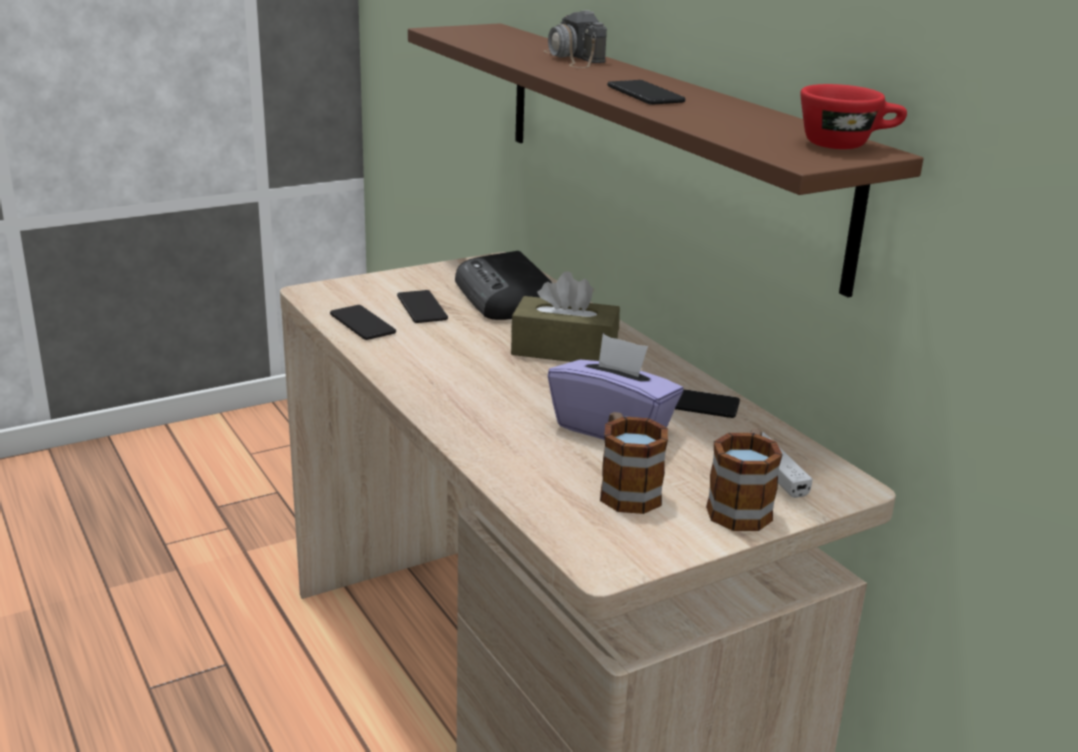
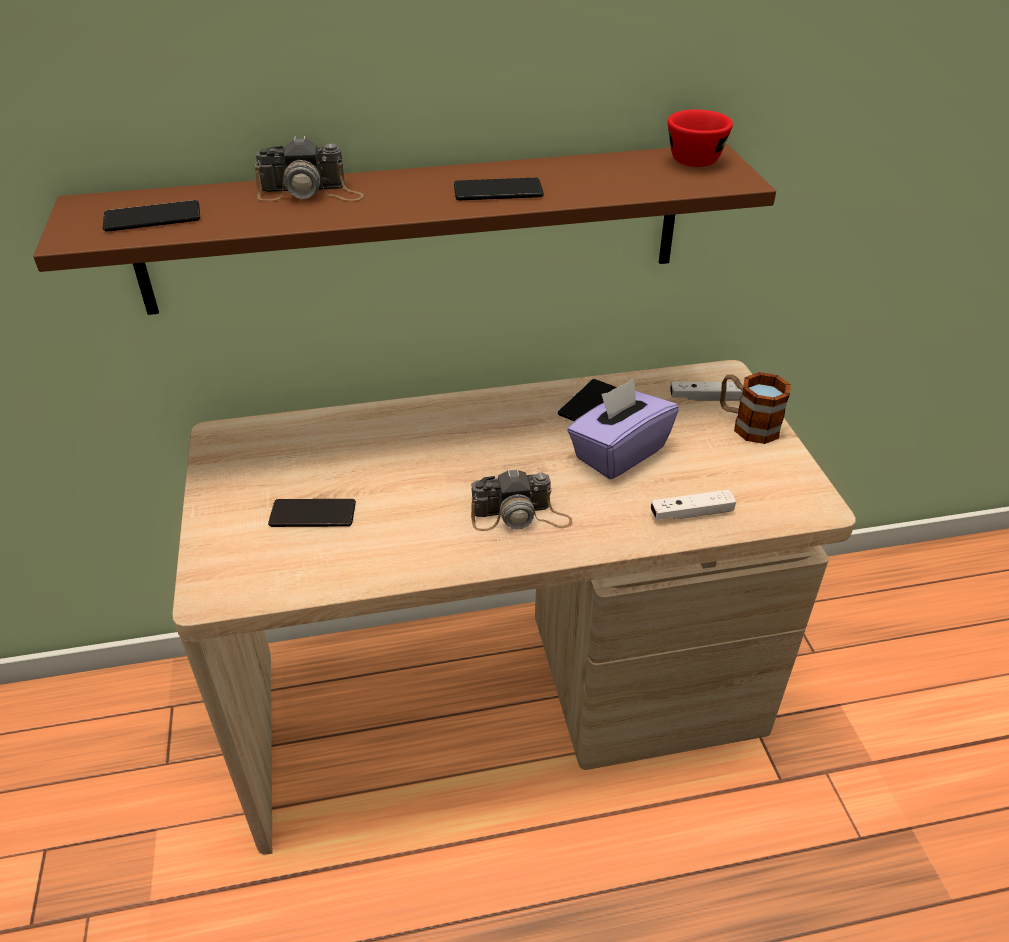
camera: 70 degrees left, 15 degrees up
(362, 324) = (330, 566): phone -> phone (152, 218)
(471, 389) = (520, 516): none -> camera
(505, 298) = (323, 452): radio -> none
(534, 478) = (691, 513): none -> white game controller
(564, 350) = (462, 443): brown tissue box -> none
(625, 489) = (715, 471): mug -> none

